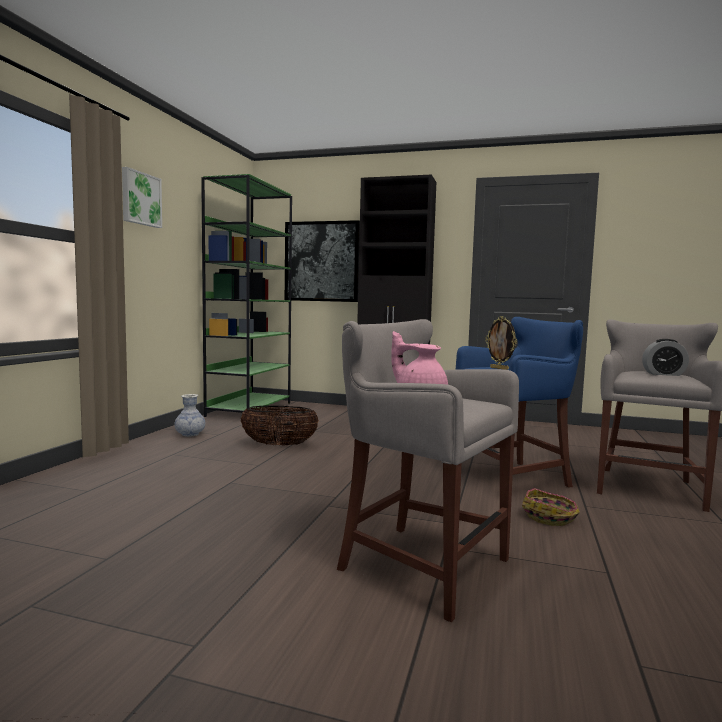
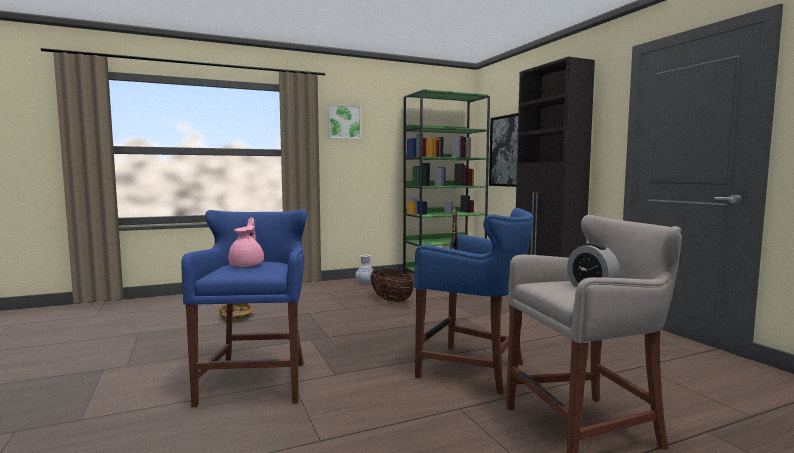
camera: 50 degrees right, 0 degrees up
(418, 564) = (257, 381): grey stool -> blue stool
(550, 517) = (405, 400): basket -> basket (236, 318)

